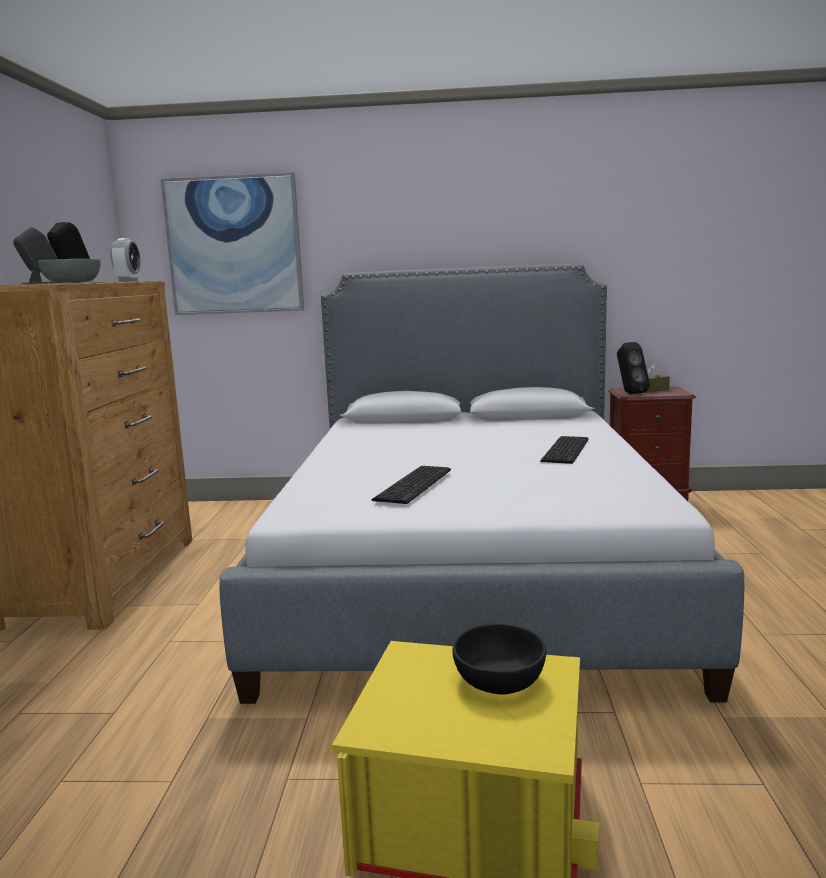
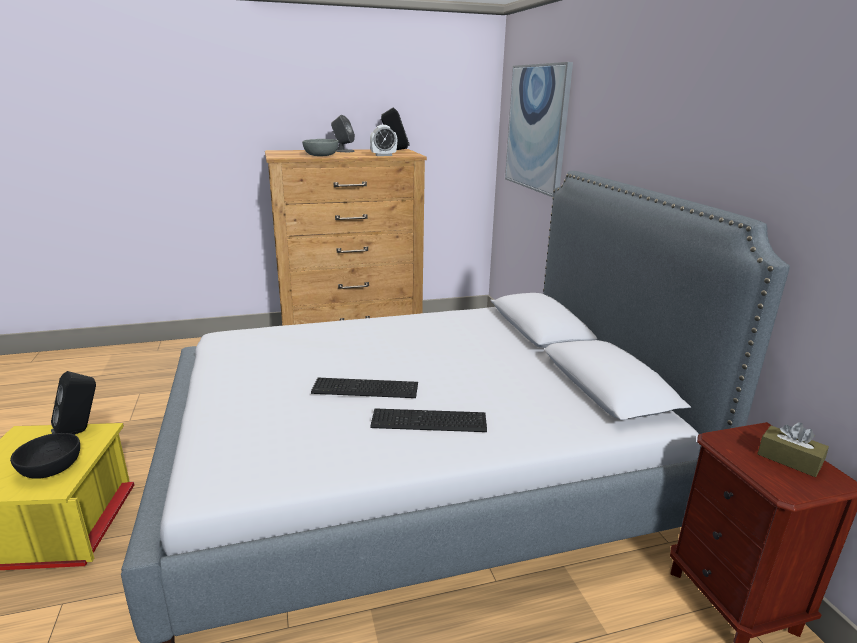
camera: 70 degrees right, 10 degrees up
(416, 484) = (283, 362): keyboard -> keyboard (366, 389)
(630, 393) = (732, 439): black speaker -> black speaker (80, 432)

